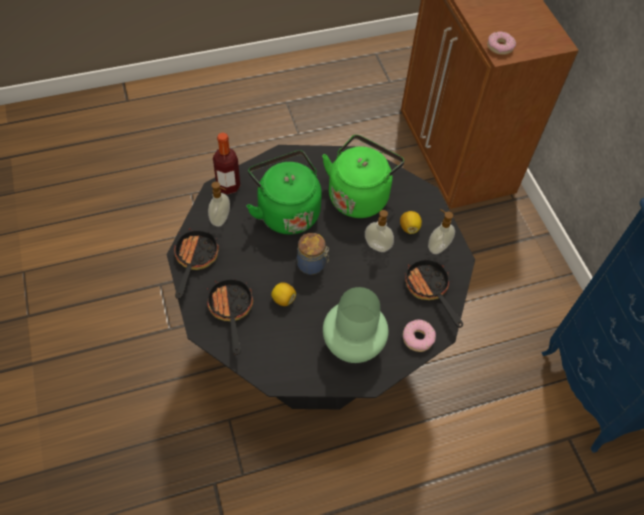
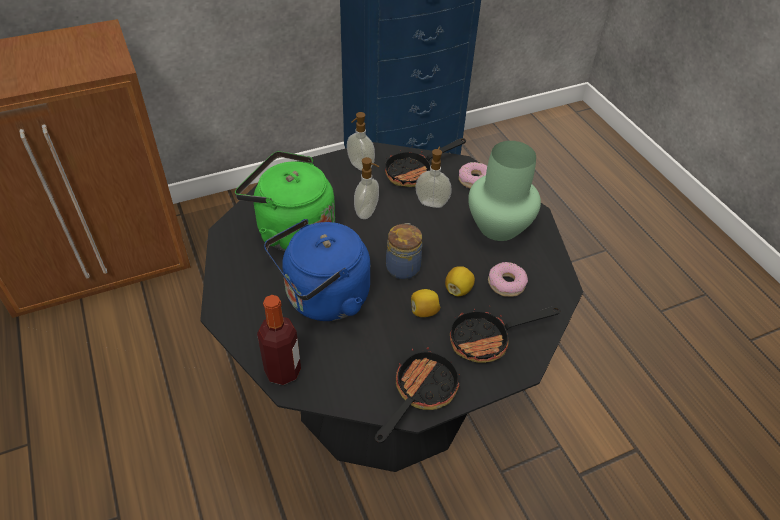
camera: 95 degrees left, 10 degrees down
(194, 259) = (420, 393): frying pan -> frying pan turned 120 degrees clockwise
(221, 219) = (345, 371): soap dispenser -> soap dispenser (432, 202)
(286, 211) = (323, 299): green kettle -> blue kettle
(409, 227) = (336, 187): lemon -> lemon (424, 311)
(500, 46) = (101, 67): donut -> donut (506, 283)

